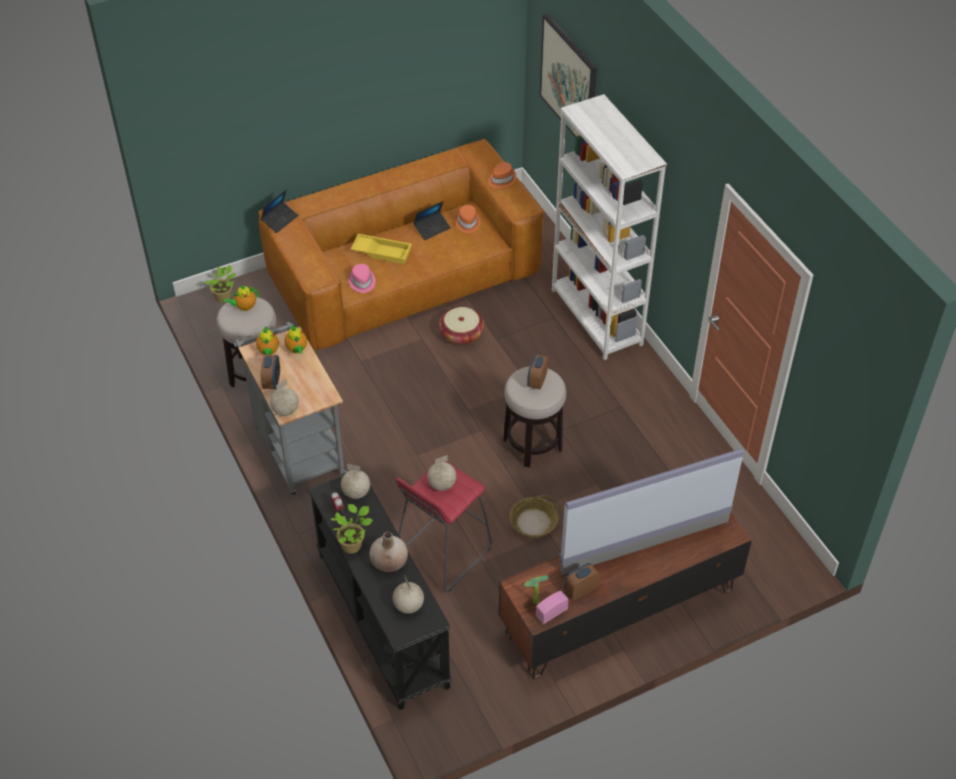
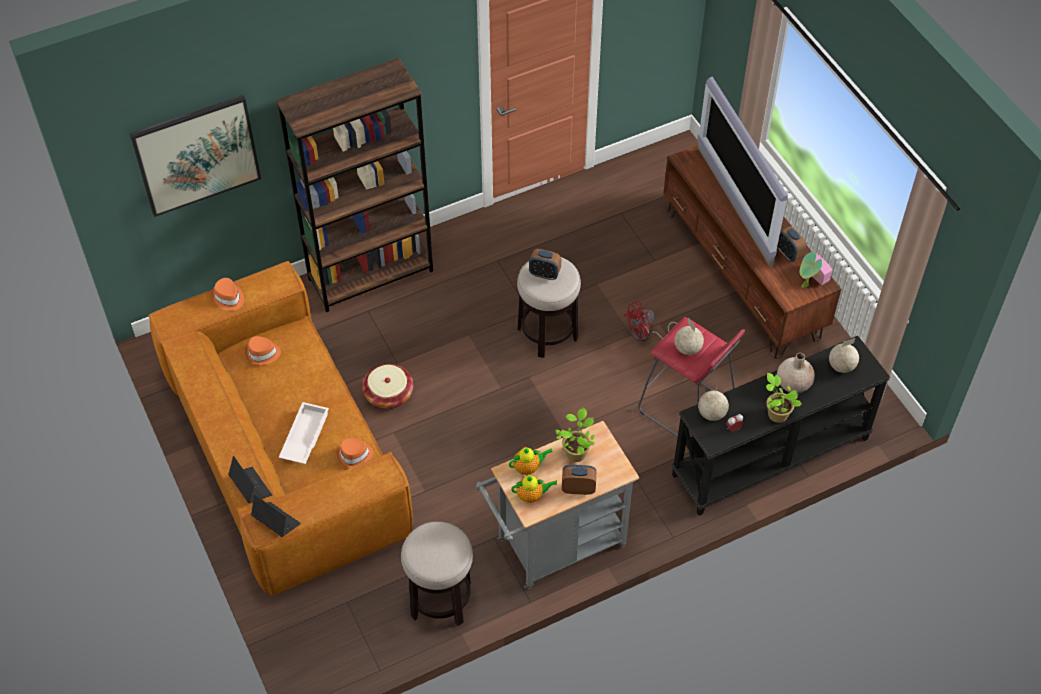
camera: 90 degrees left, 5 degrees up
(224, 297) = (308, 647): potted plant -> potted plant (576, 452)
(244, 307) = (426, 550): teapot -> none
(286, 411) = (620, 471): globe -> none
(362, 282) = (355, 455): pink hat -> orange hat
(382, 251) = (304, 436): yellow tray -> white tray
(432, 228) = (268, 388): laptop -> laptop (250, 487)
(533, 523) = (646, 335): basket -> red fan
(596, 317) = (371, 274): white bookcase -> brown bookcase

